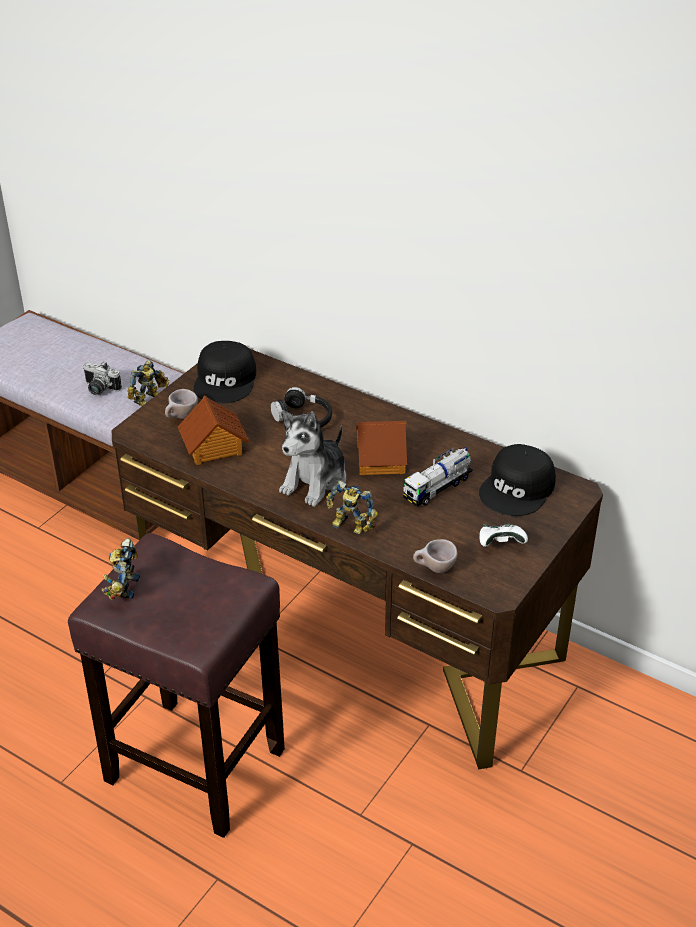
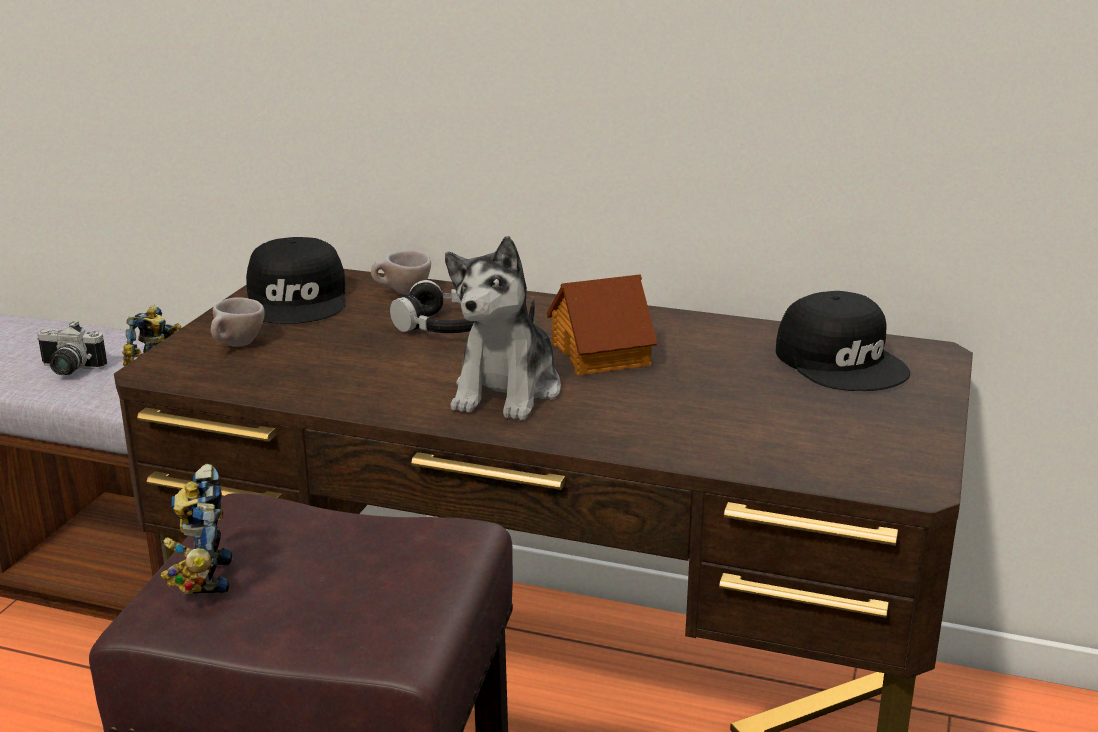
camera: 15 degrees left, 15 degrees down
(213, 447) = (308, 372): toy house -> none
(350, 527) = (600, 437): toy robot -> none
(434, 569) = (783, 471): beige cup -> beige cup (402, 293)
(437, 488) = (715, 374): toy truck -> none
(500, 544) = (867, 425): white game controller -> none
(518, 489) = (842, 361): black cap -> black cap turned 45 degrees counterclockwise

